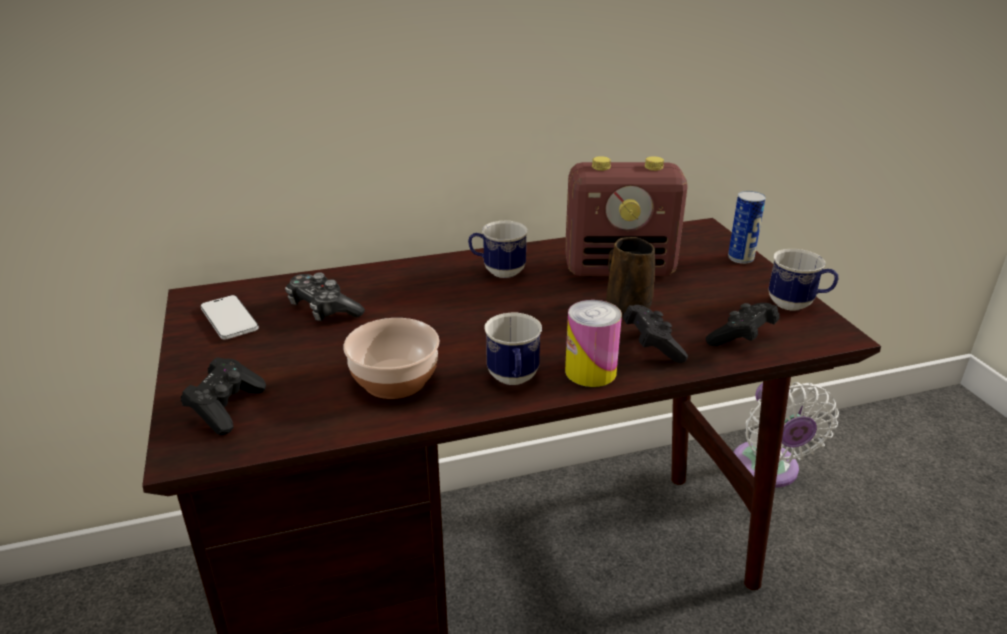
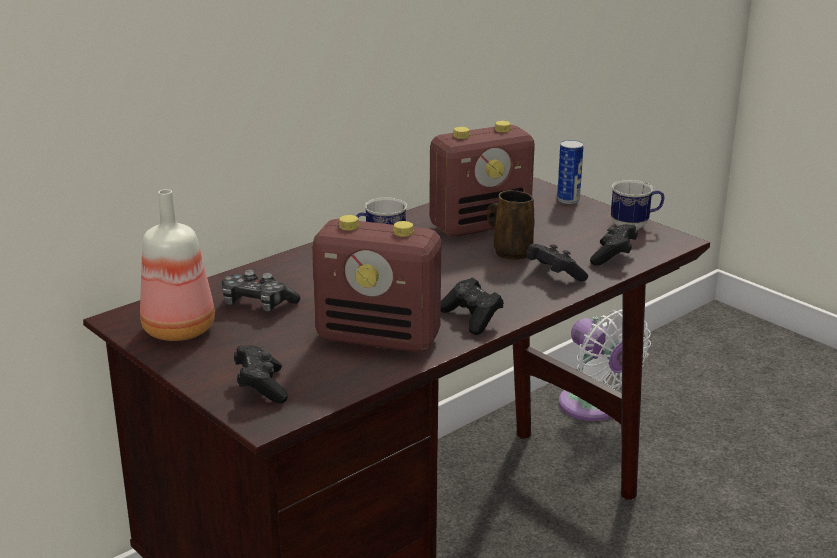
camera: 25 degrees left, 5 degrees down
(229, 319) = (179, 329): phone -> bottle
(396, 380) = (379, 338): bowl -> radio
(513, 380) = (472, 319): mug -> black game controller
(590, 371) = (524, 300): can -> none

